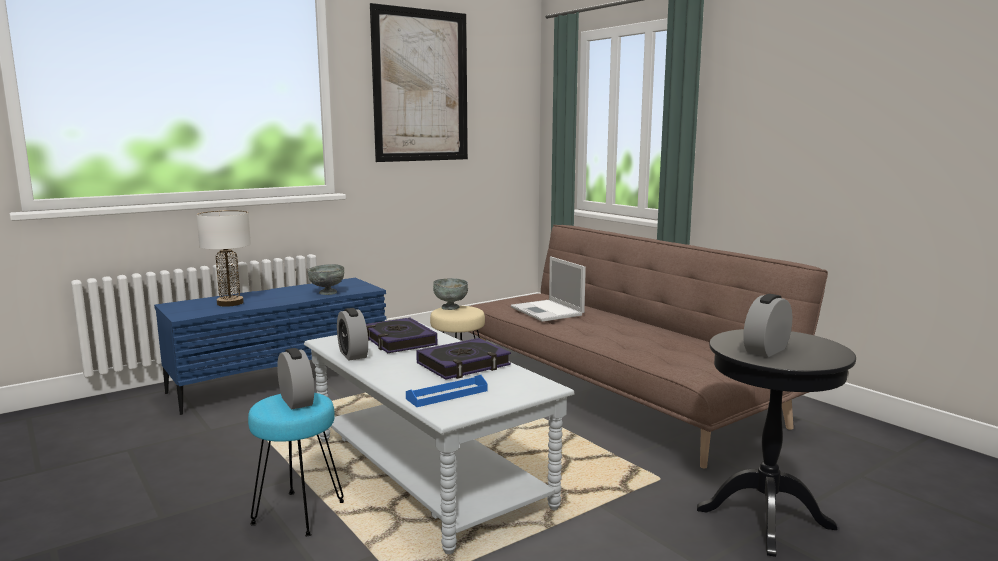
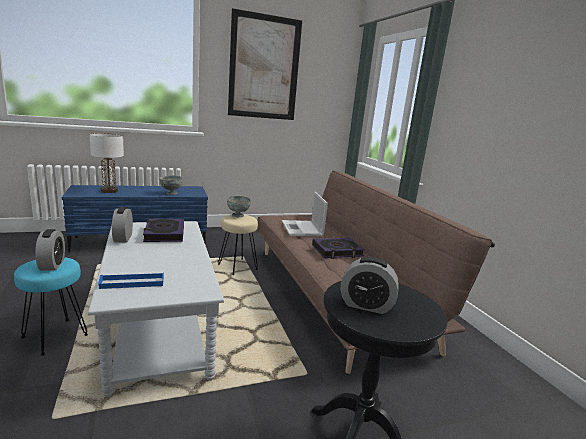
camera: 15 degrees right, 5 degrees up
(463, 365) = (177, 260): book -> book (337, 251)
(766, 350) = (366, 305): alarm clock -> alarm clock turned 135 degrees counterclockwise

